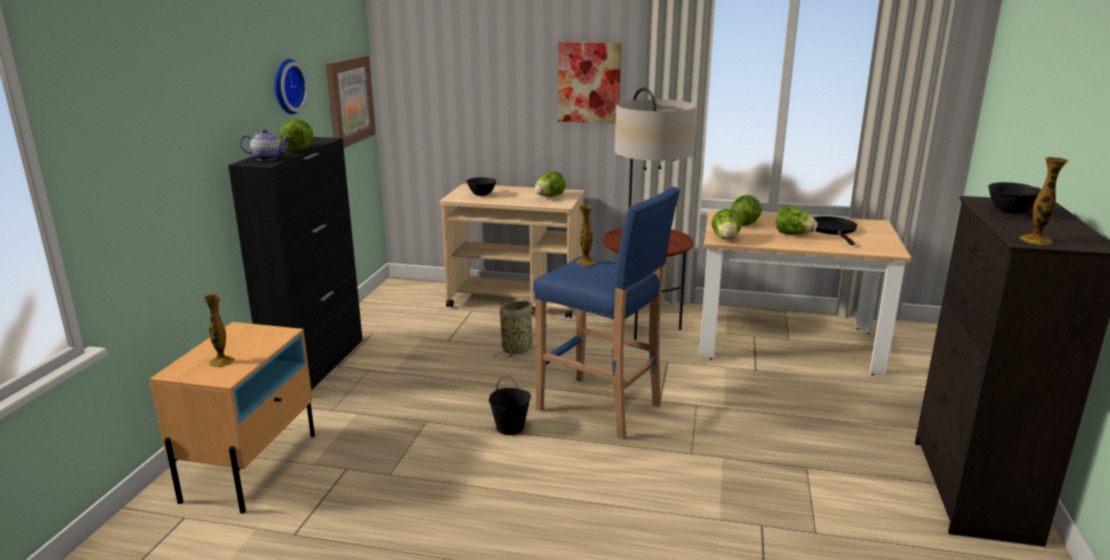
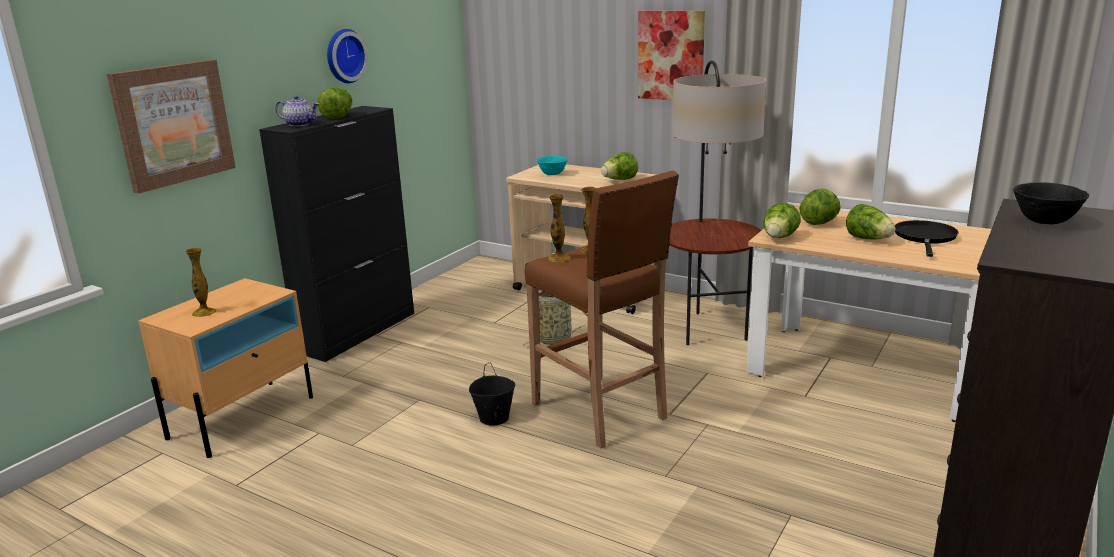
camera: 20 degrees right, 0 degrees up
(349, 101) = (430, 72): picture -> picture (173, 124)
(481, 195) = (552, 174): black bowl -> turquoise bowl
(601, 408) = (600, 412): blue stool -> brown stool
(1035, 240) = (1026, 258): vase -> vase (559, 258)

